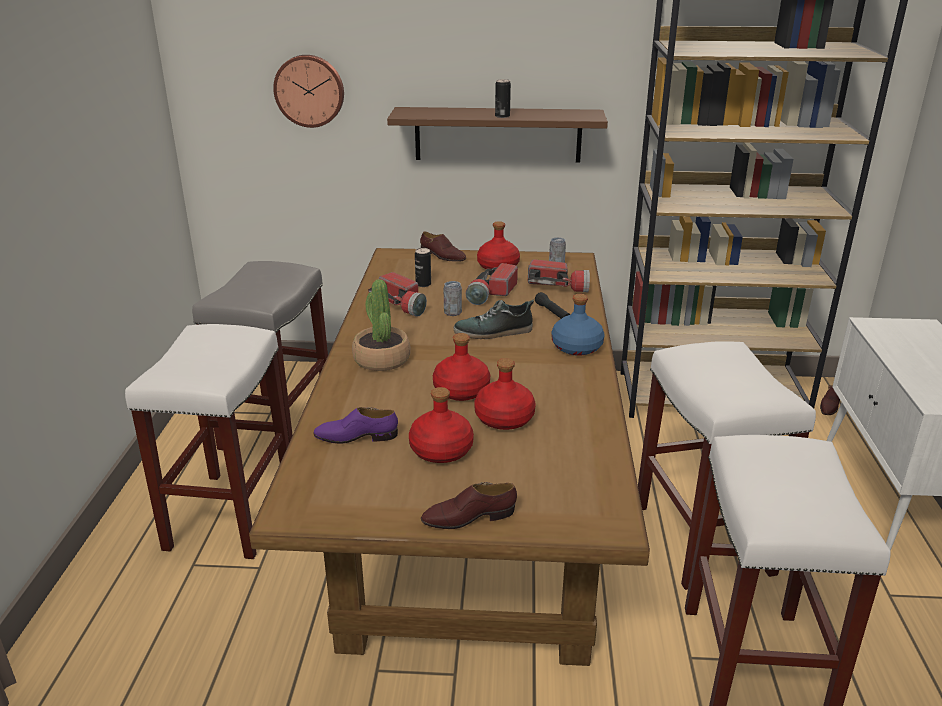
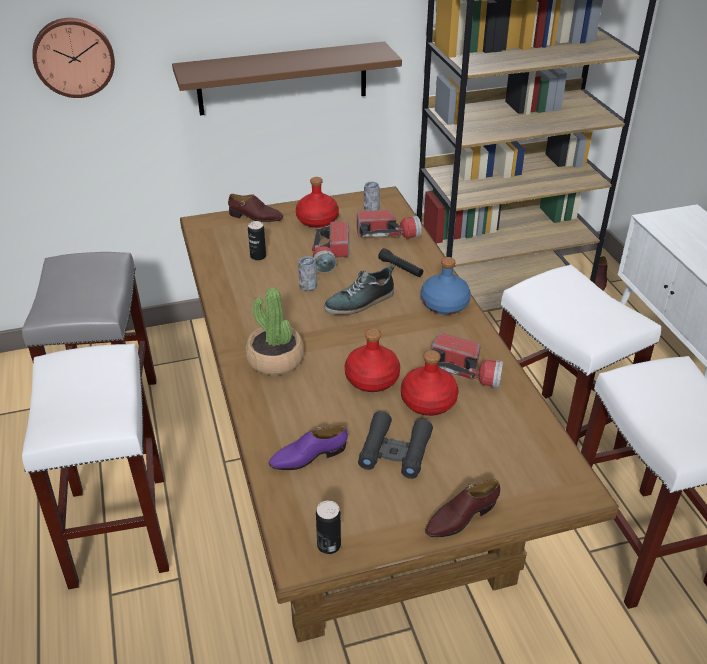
camera: 20 degrees left, 10 degrees up
(401, 305) = (252, 287): flashlight -> flashlight (466, 372)
(442, 450) = (395, 451): red bottle -> black binoculars
(502, 116) = (296, 65): can -> can (329, 545)

